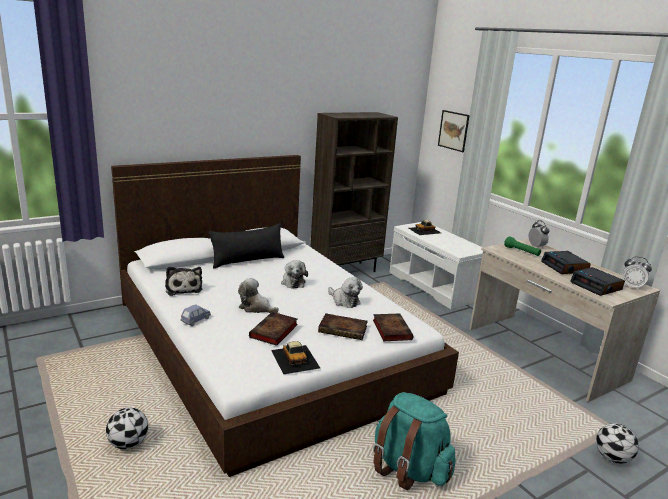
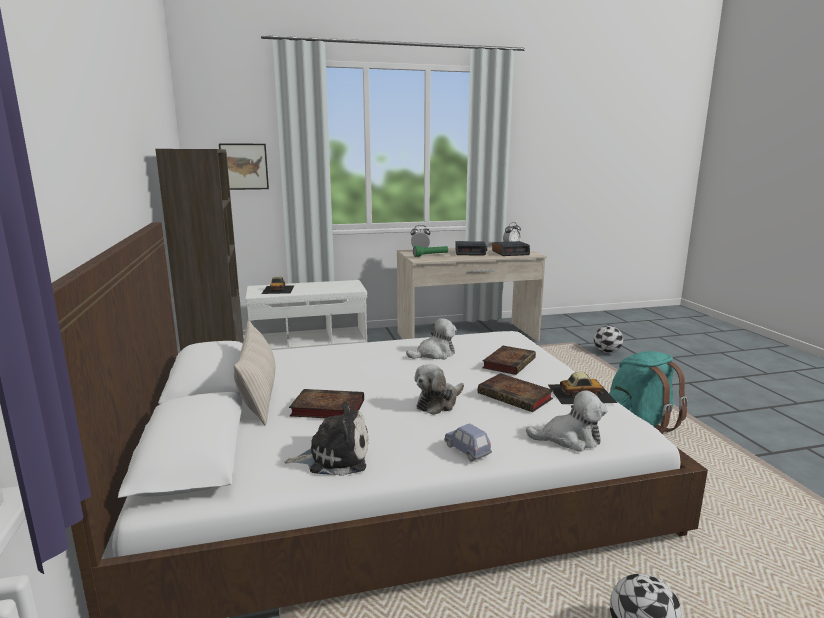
camera: 70 degrees left, 5 degrees down
(247, 261) = (259, 395): black pillow -> beige pillow
(293, 282) = (363, 374): plush toy -> plush toy (569, 439)
(391, 329) = (510, 344): book -> book (325, 409)

